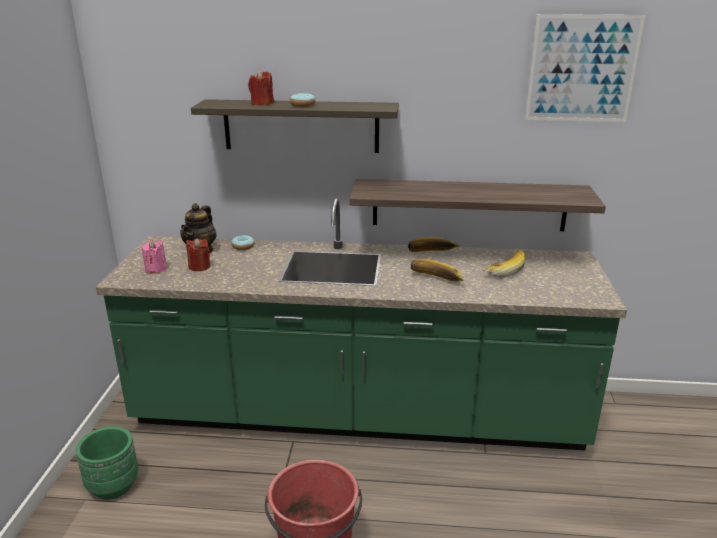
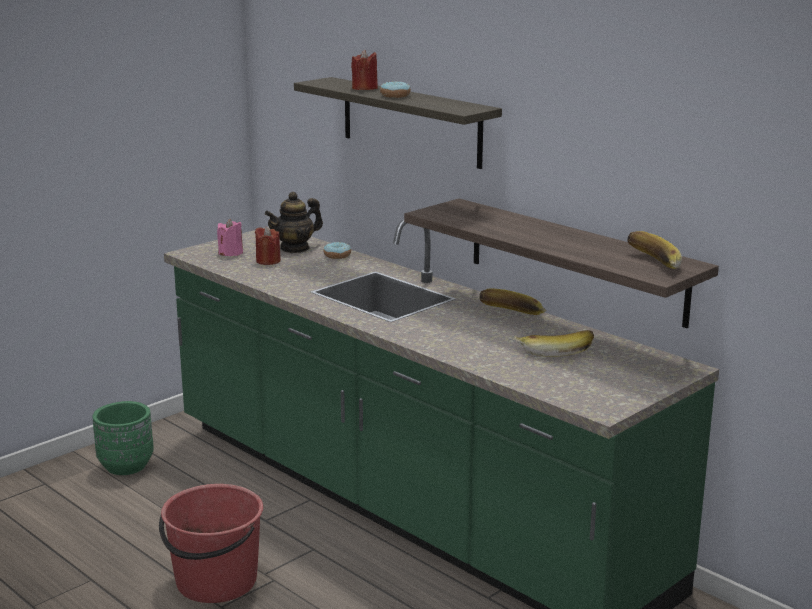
camera: 40 degrees right, 5 degrees down
(436, 280) = (459, 336): banana -> banana (651, 263)
(582, 69) = (703, 93): picture -> none

